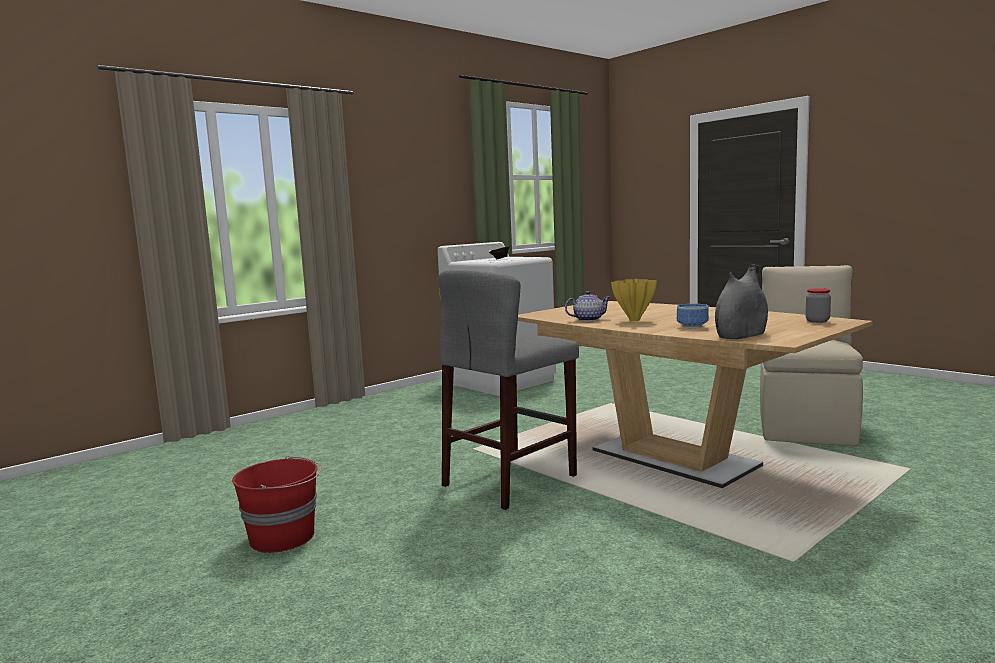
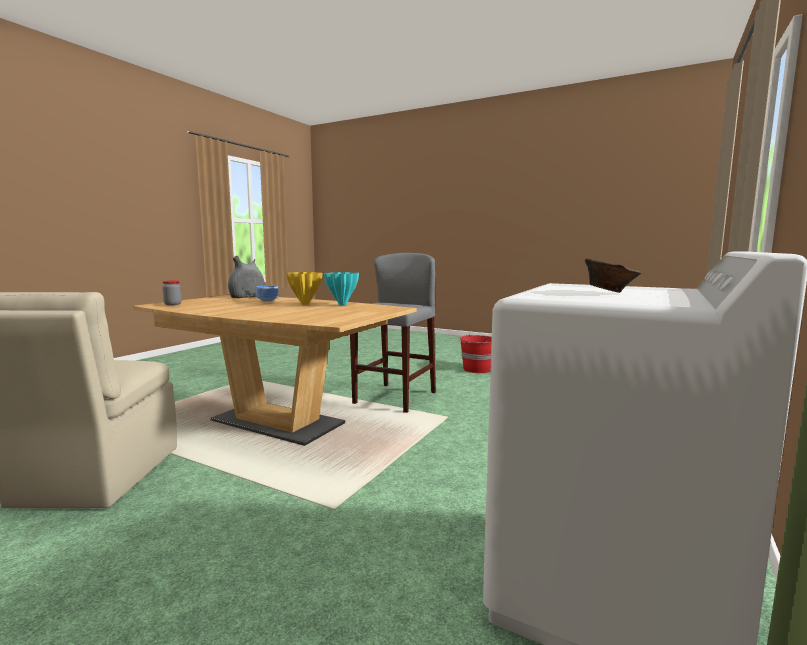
camera: 160 degrees right, 0 degrees up
(588, 319) = (342, 304): teapot -> turquoise vase

